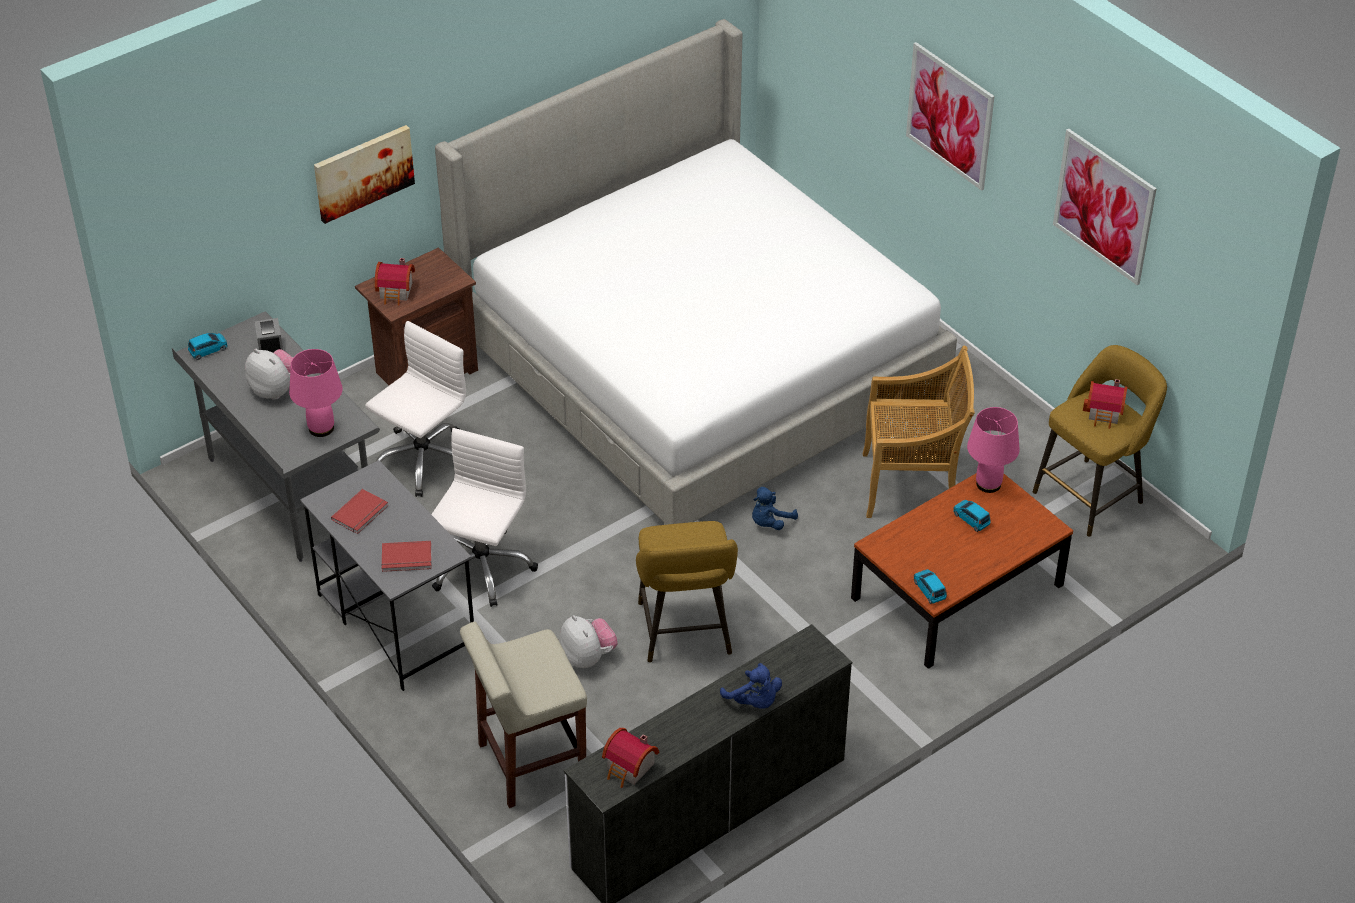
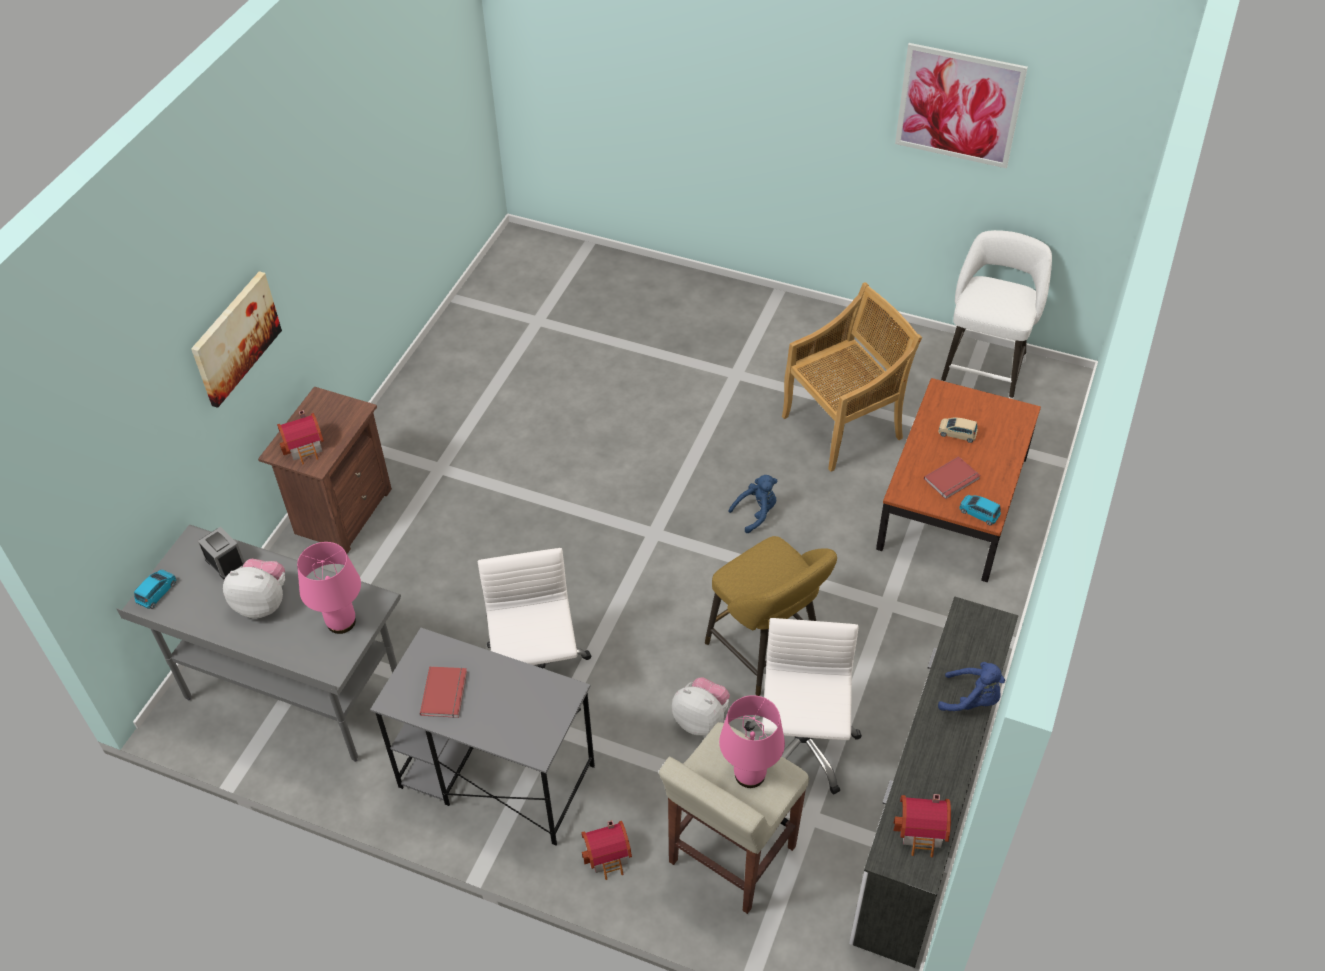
camera: 30 degrees left, 5 degrees up
(407, 559) = (529, 719): red book -> red book (953, 480)
(423, 459) = (402, 599): white office chair -> white office chair (801, 747)
(698, 362) = (583, 396): bed -> none
(770, 522) = (756, 513): blue plush toy -> blue plush toy turned 135 degrees counterclockwise
(950, 115) = (751, 79): picture -> none
(971, 519) = (957, 434): blue toy car -> beige toy car
(988, 484) = (944, 397): pink table lamp -> pink table lamp (750, 775)
(1092, 495) = (983, 371): yellow stool -> white stool
(1105, 414) = (1001, 295): toy house -> toy house (609, 856)

